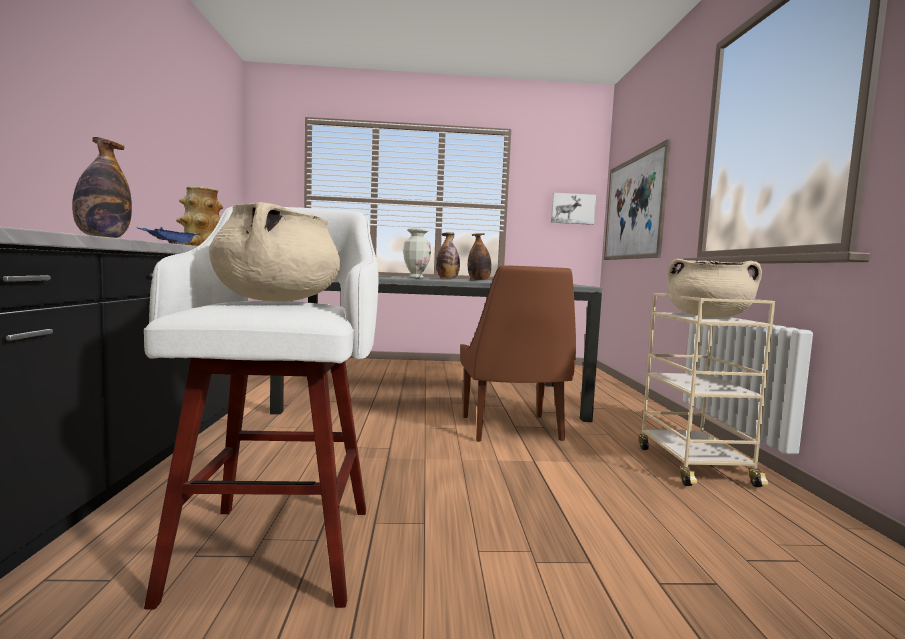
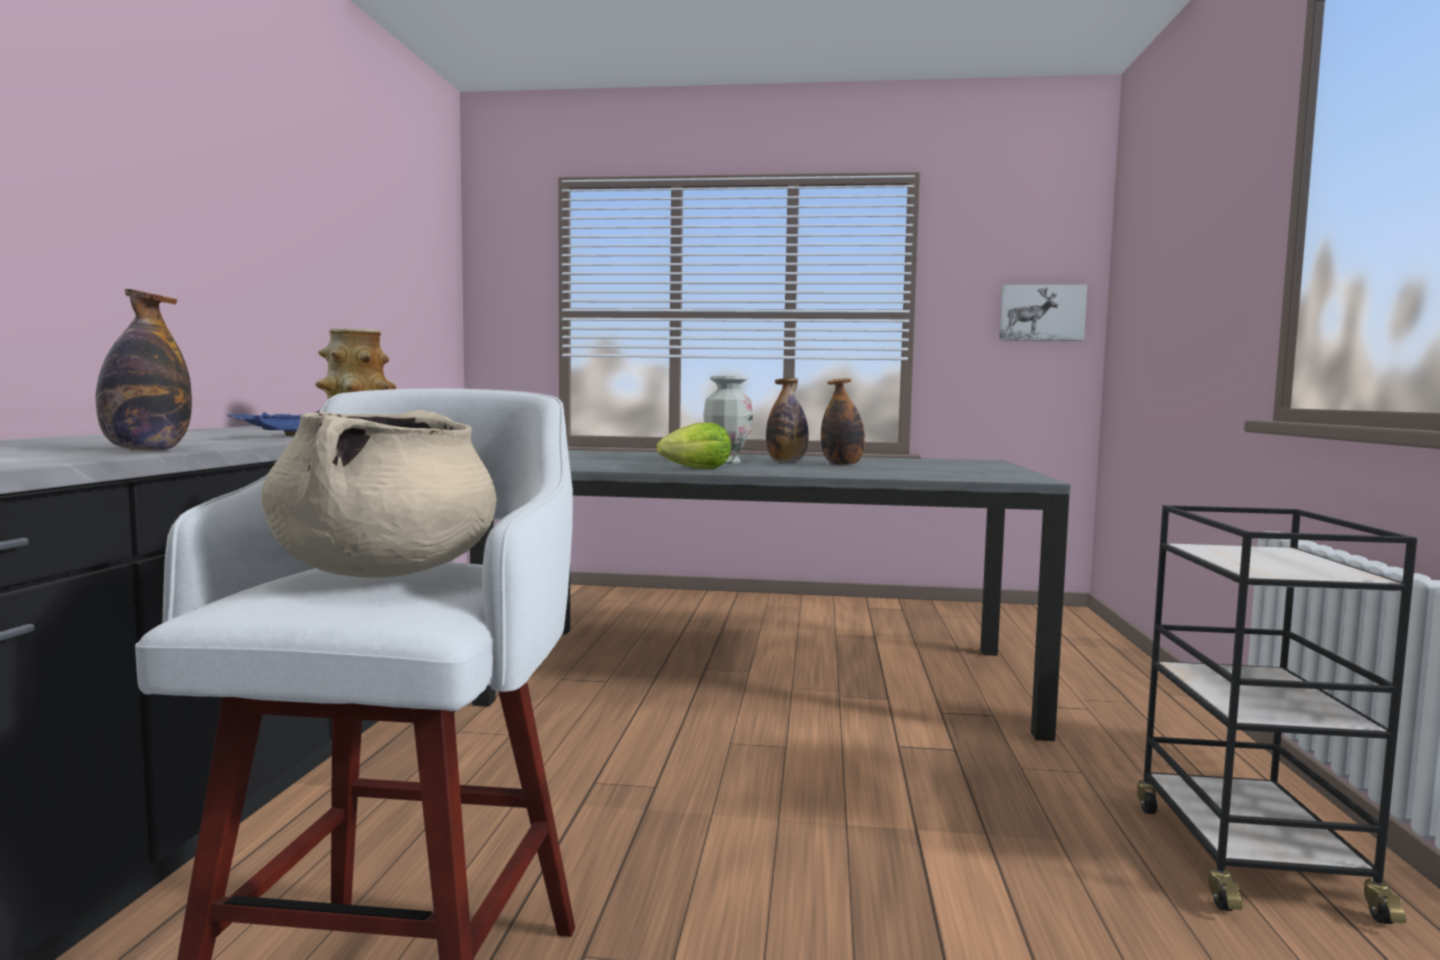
camera: 10 degrees right, 0 degrees up
(404, 278) = (698, 469): none -> lettuce
(512, 429) = (891, 754): brown chair -> none
(633, 208) = (1156, 312): picture -> none
(693, 465) = (1247, 857): beige cart -> black cart
(708, 316) = (1275, 560): beige cooking pot -> none

